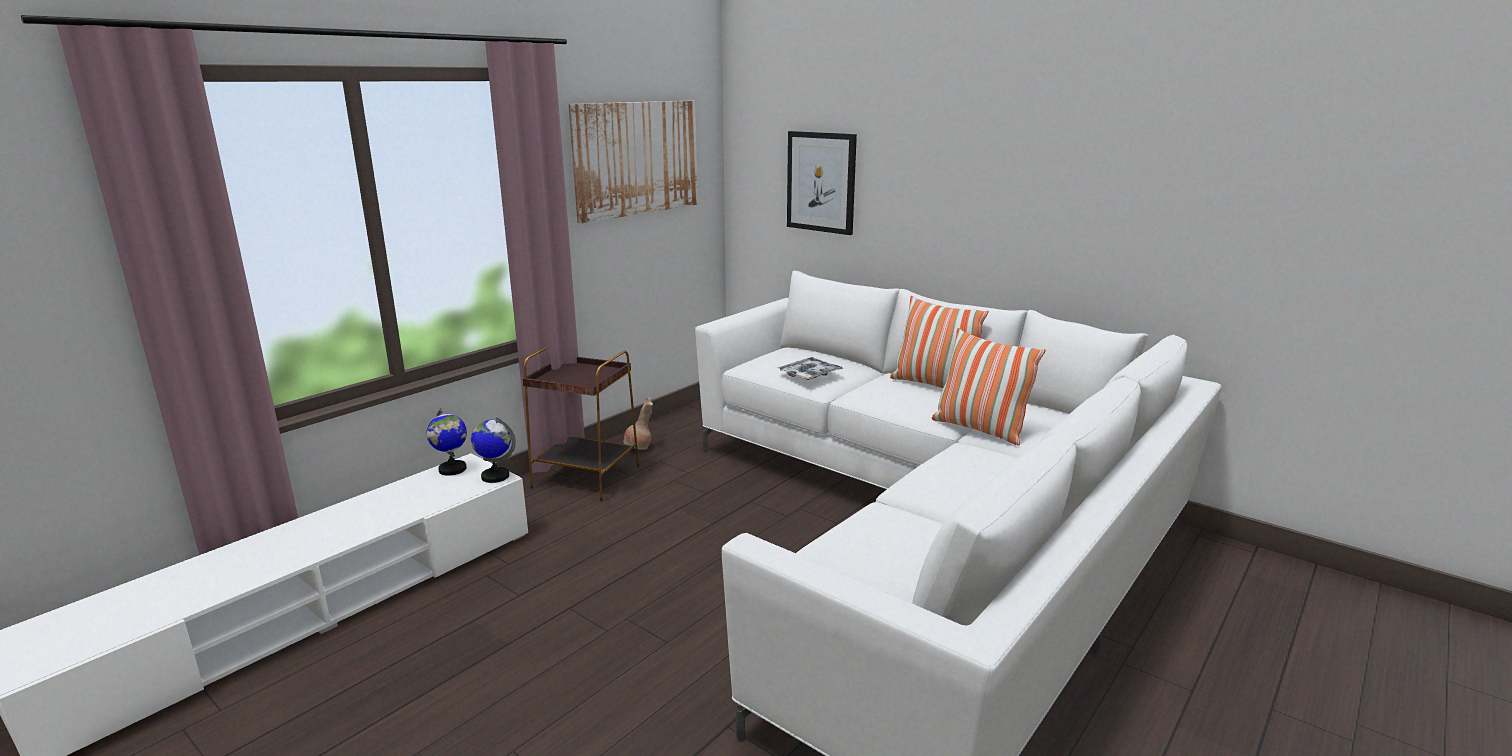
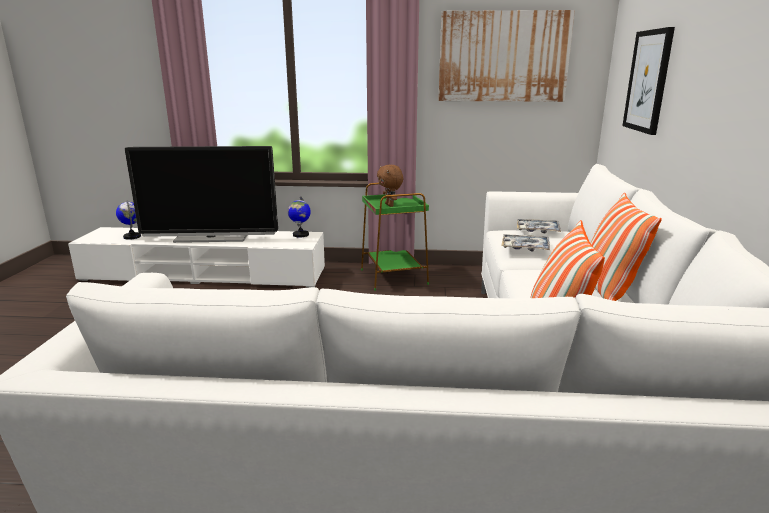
camera: 55 degrees right, 0 degrees up
(323, 536) = (211, 238): none -> television
(495, 476) = (305, 244): globe -> globe (132, 236)
(579, 379) = (390, 205): none -> brown plush toy
(586, 477) = (393, 277): brown side table -> green side table
(639, 448) = (449, 276): brown vase -> none
(774, 355) = (537, 230): none -> tray

